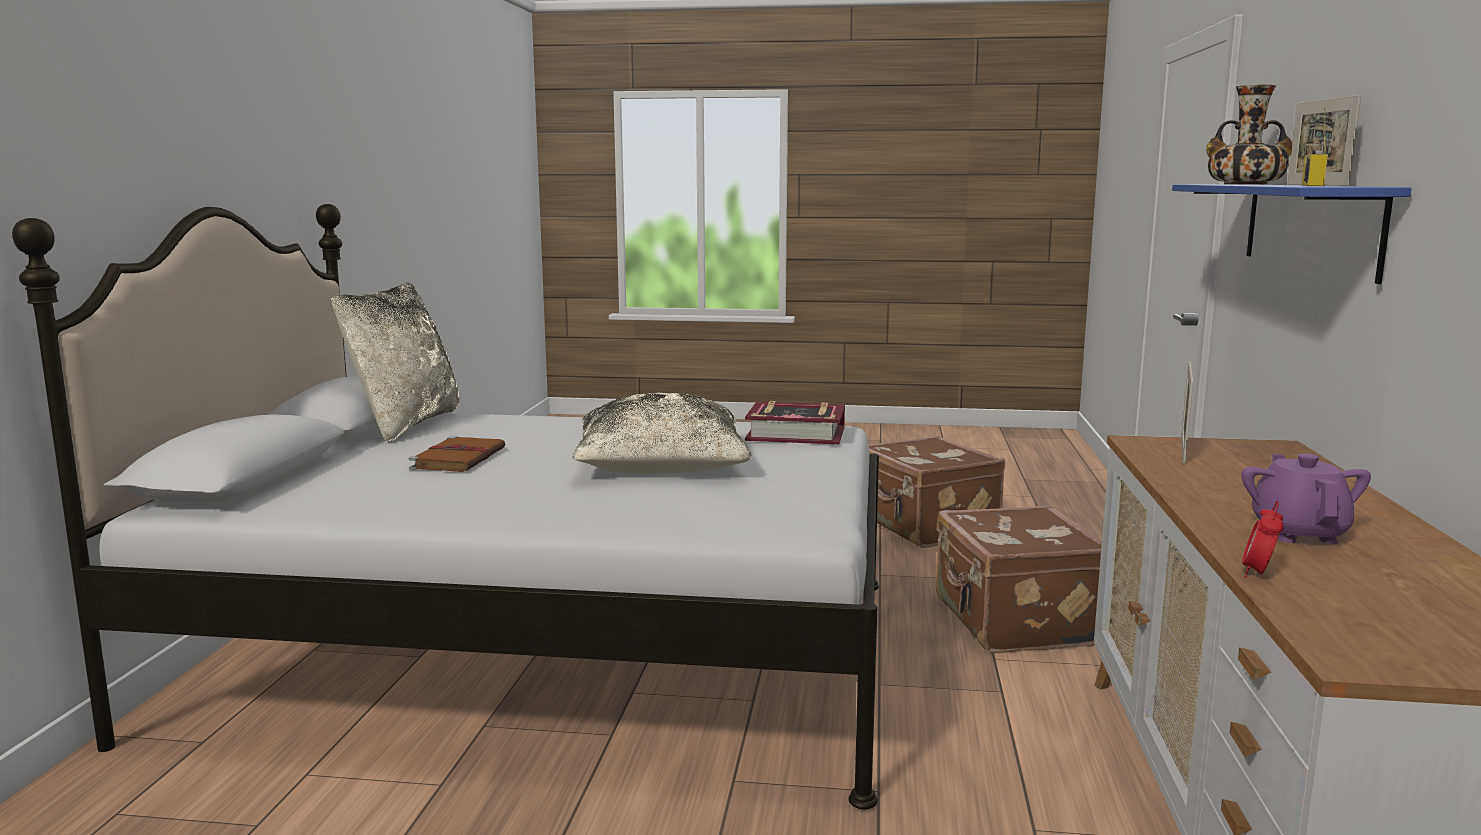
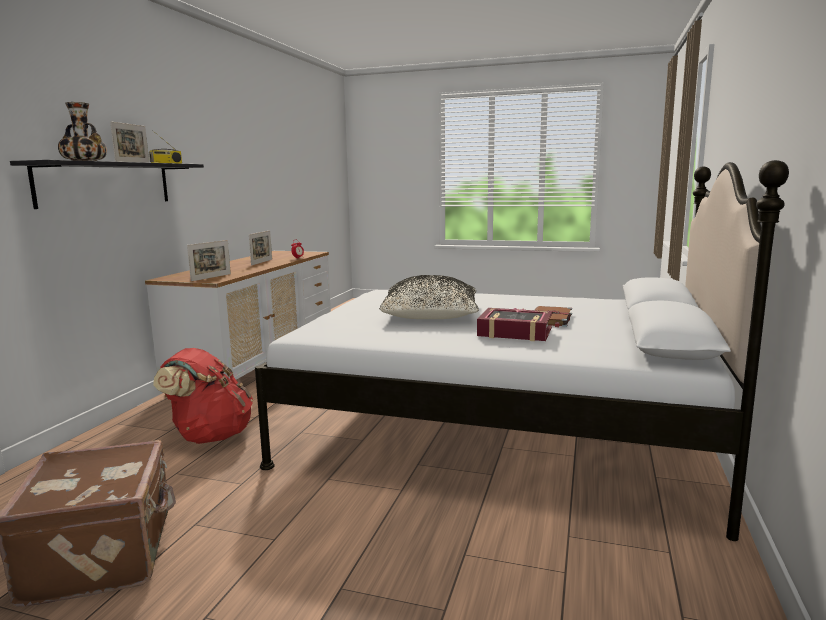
camera: 170 degrees left, 0 degrees up
(407, 425) = (629, 346): beige pillow -> none
(796, 434) = (333, 328): book -> book (514, 332)
(1014, 622) = (210, 436): brown suitcase -> red backpack
(1298, 533) = (261, 262): purple teapot -> picture frame
(1309, 227) = (106, 184): blue shelf -> black shelf

